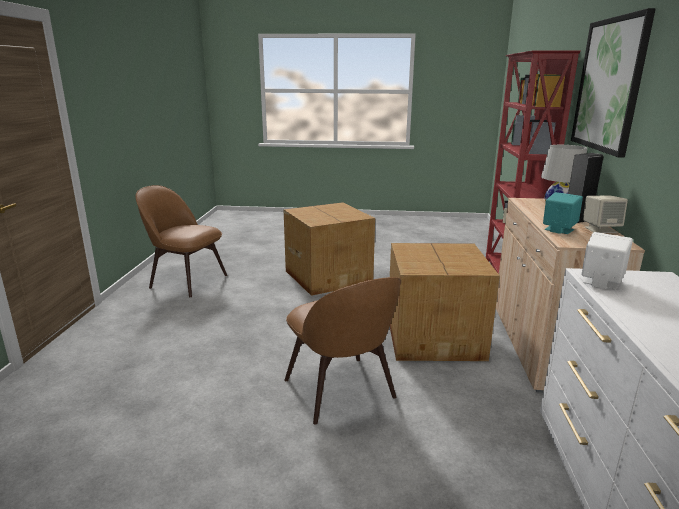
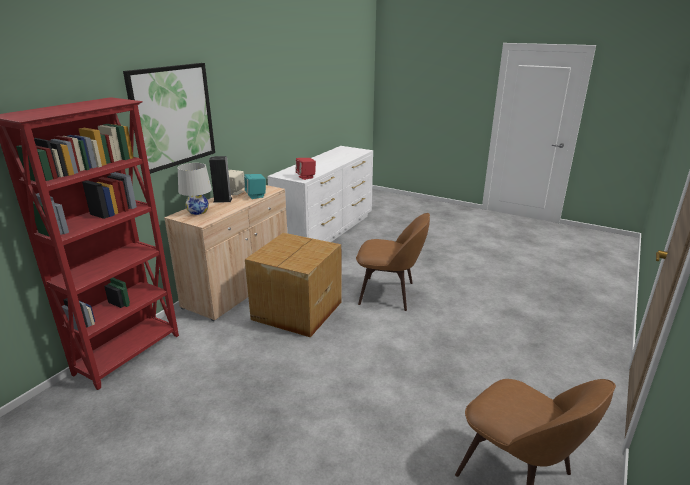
camera: 155 degrees left, 5 degrees up
(328, 276) = (314, 422): cardboard box -> none
(341, 391) = (389, 293): brown chair -> brown chair turned 105 degrees clockwise
(600, 282) = (306, 177): white speaker -> red speaker

